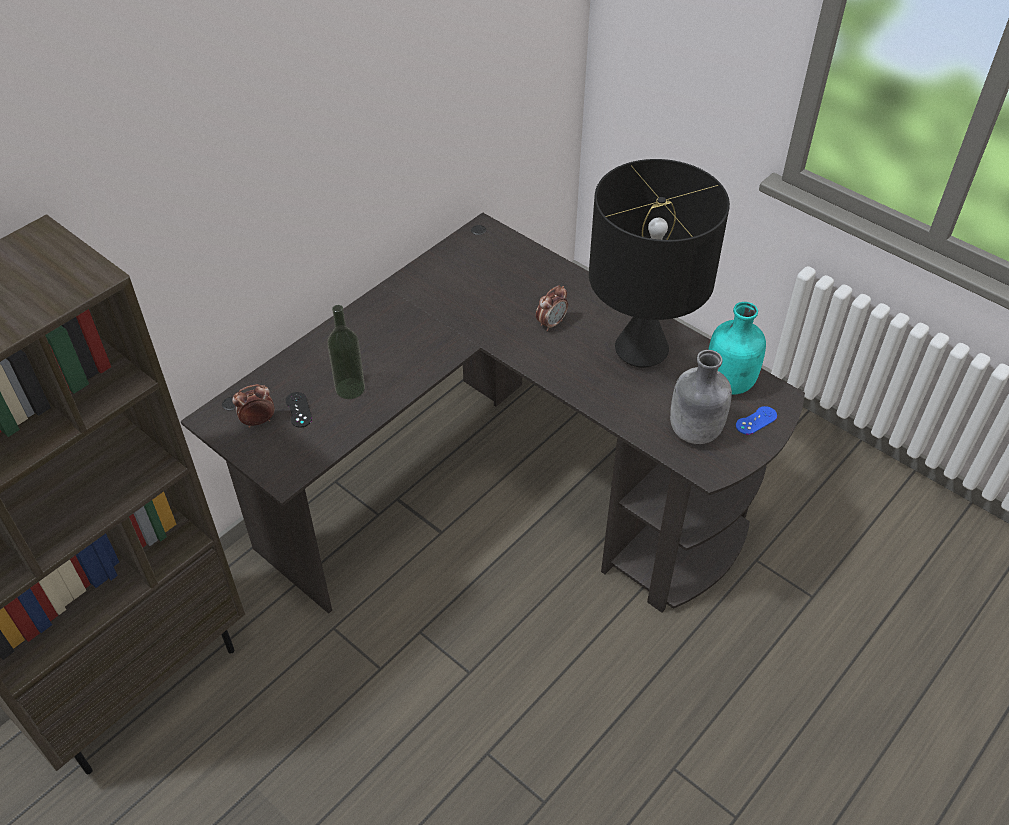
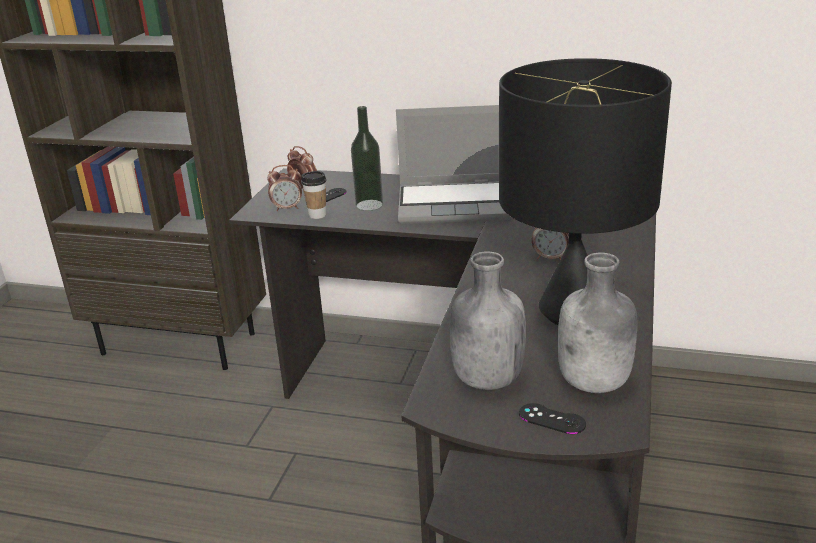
camera: 65 degrees right, 20 degrees down
(298, 449) = (287, 208): none -> alarm clock
(337, 432) = (317, 215): none -> cup
(404, 333) = (456, 204): none -> laptop
(730, 383) = (595, 383): turquoise bottle -> grey bottle
(756, 420) = (552, 419): blue game controller -> black game controller

